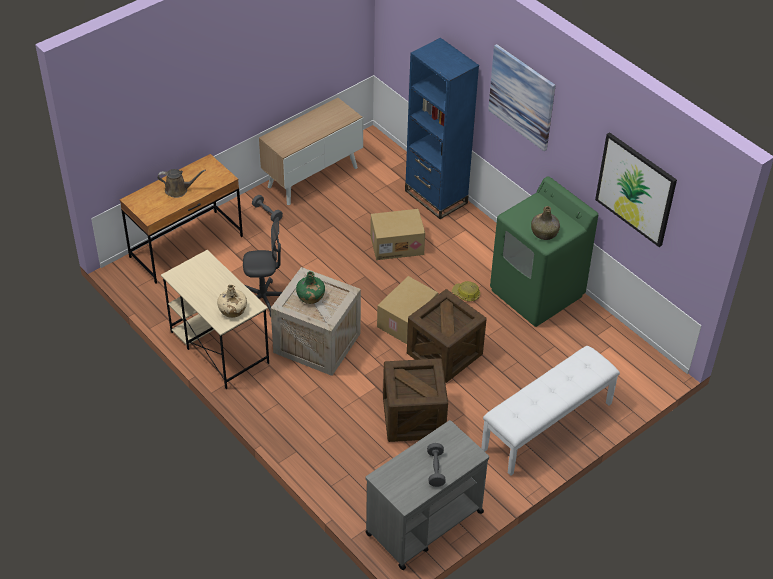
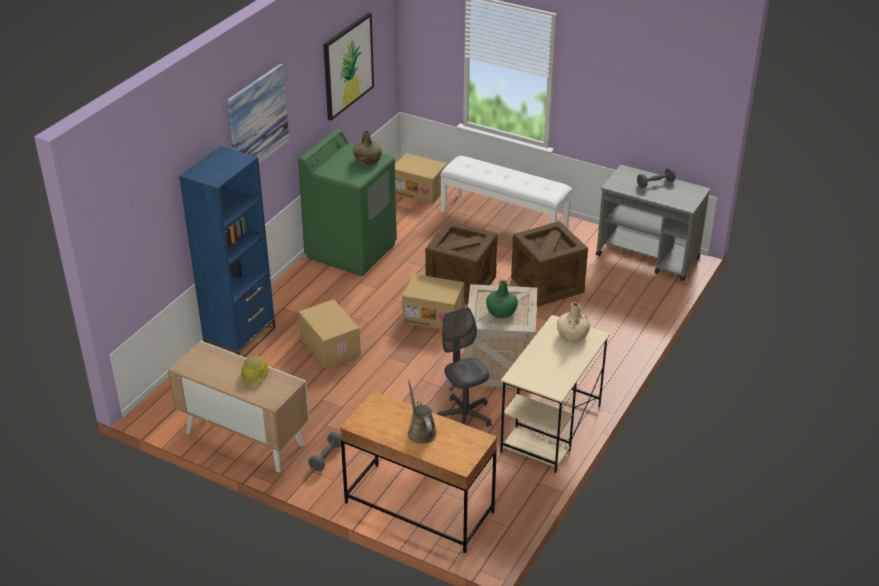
camera: 110 degrees left, 10 degrees down
(466, 294) = (376, 289): hard hat -> hard hat (254, 375)
(630, 374) = (420, 190): none -> cardboard box

